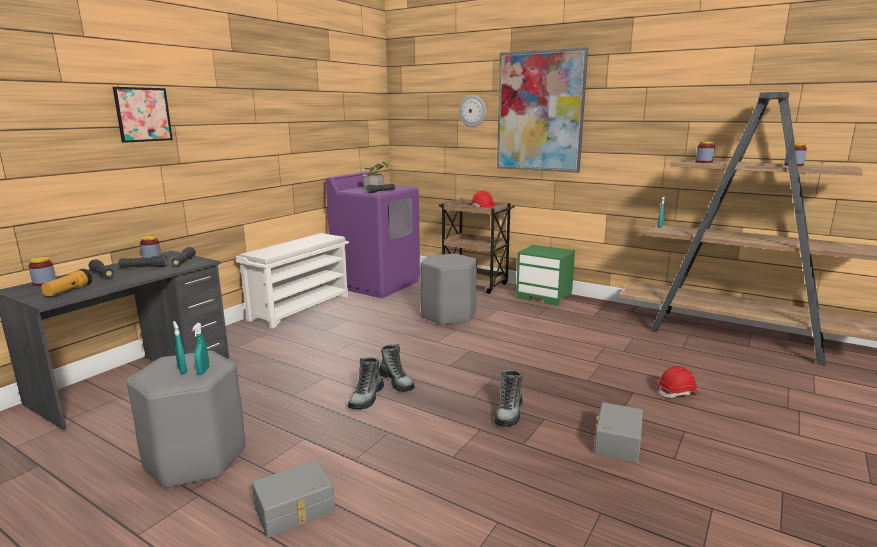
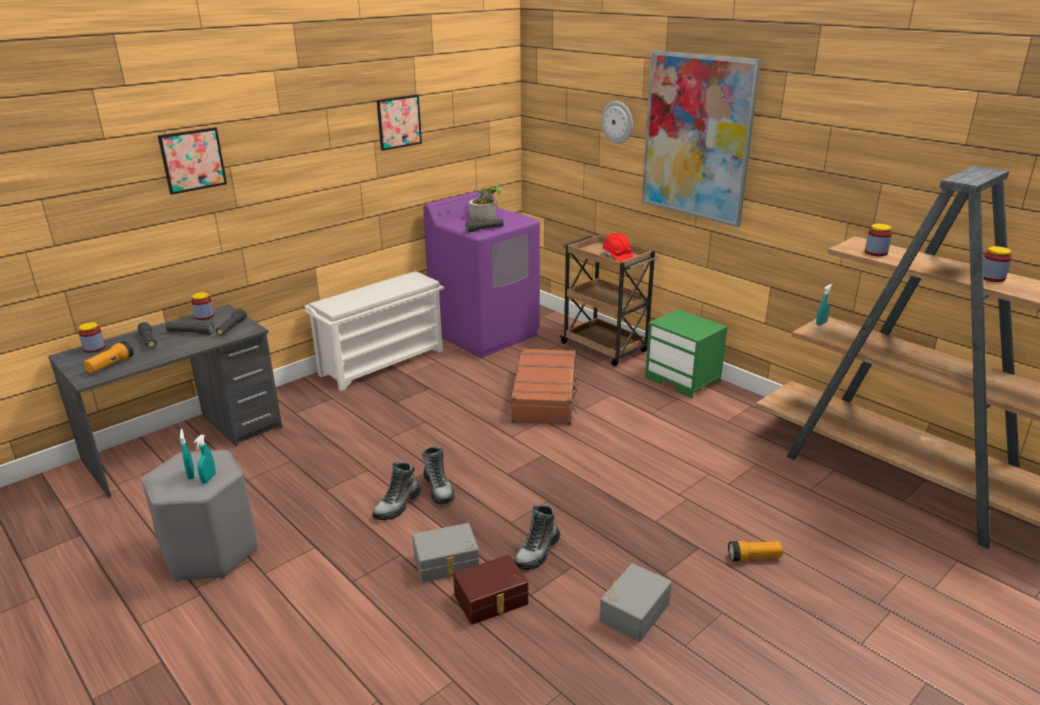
camera: 15 degrees right, 10 degrees up
(295, 510) = (276, 628): grey storage box -> grey storage box (447, 563)
(307, 109) = (399, 122): none -> picture
(448, 315) = (545, 397): grey stool -> brown suitcase
(493, 453) = (492, 600): none -> brown storage box
(678, 392) = (753, 557): red hard hat -> flashlight

